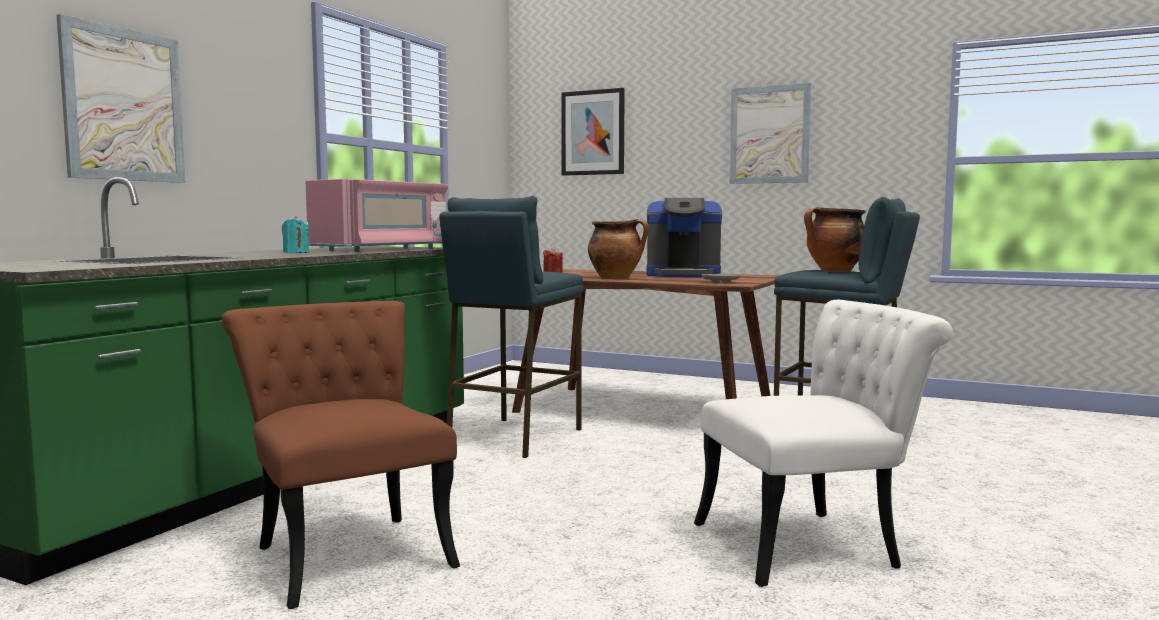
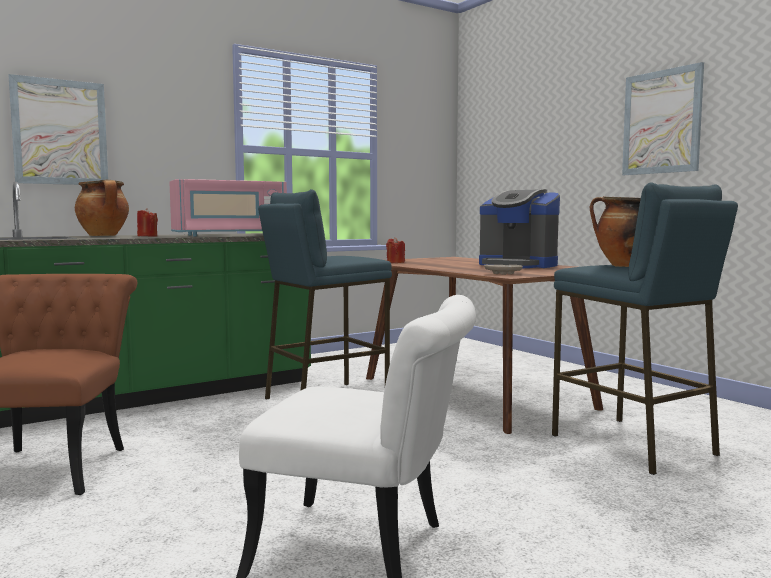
camera: 30 degrees right, 0 degrees up
(296, 253) = (147, 236): turquoise candle -> red candle
(593, 132) = (514, 132): picture -> none
(616, 278) = (436, 266): cooking pot -> cooking pot (104, 236)

